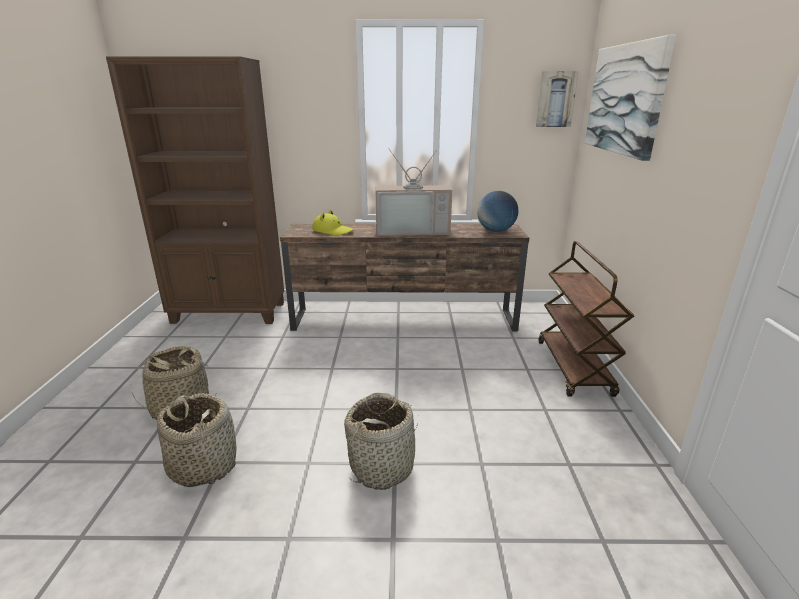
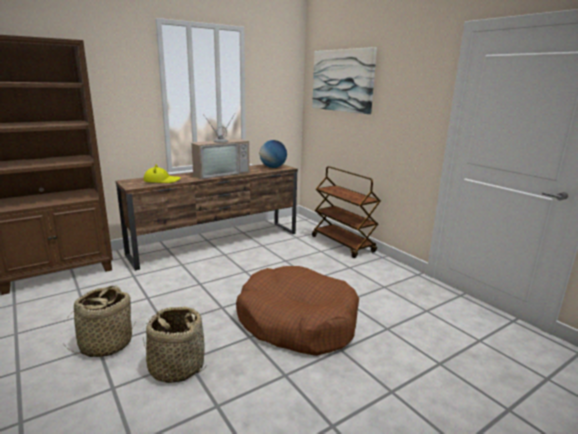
camera: 35 degrees left, 5 degrees down
(382, 466) = (297, 321): basket -> brown dog bed
(555, 99) = (288, 80): picture -> none

